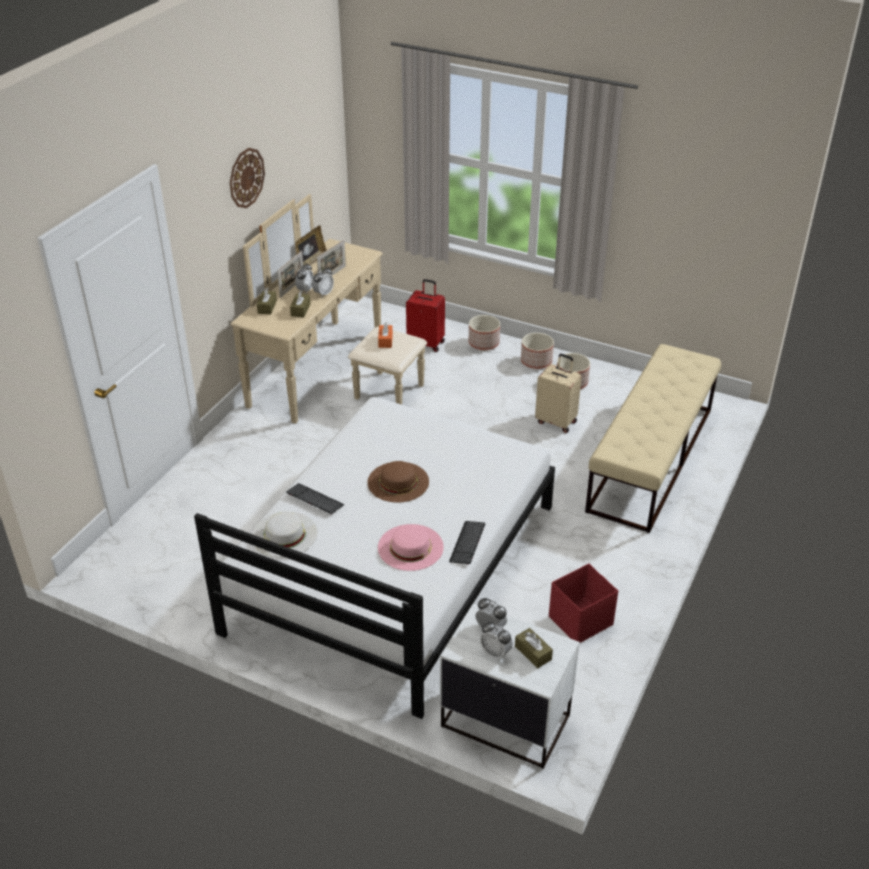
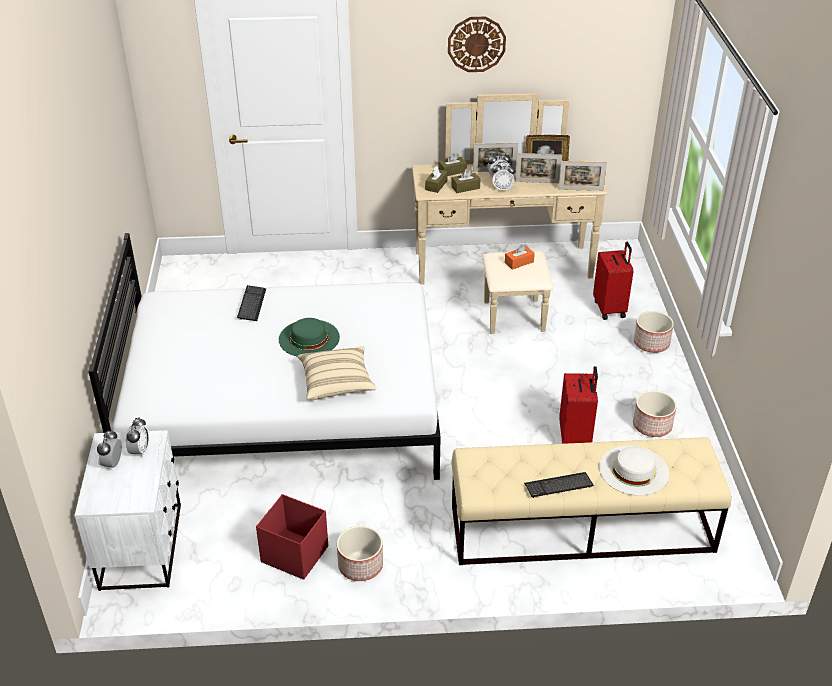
camera: 60 degrees right, 0 degrees up
(284, 534) = (199, 305): white hat -> white hat (634, 470)
(366, 261) = (580, 190): none -> picture frame
(398, 482) = (309, 338): brown hat -> green hat
(410, 547) = (229, 376): pink hat -> none
(467, 543) = (256, 406): keyboard -> keyboard (558, 486)
(473, 487) = (336, 383): none -> beige pillow
(533, 653) = (124, 486): brown tissue box -> brown tissue box (436, 185)
(536, 361) = (660, 389): planter -> planter (360, 566)
(556, 421) = (576, 437): beige suitcase -> red suitcase

